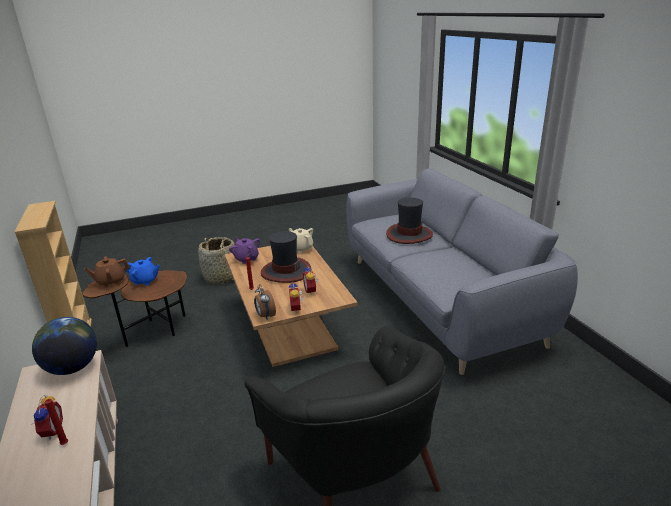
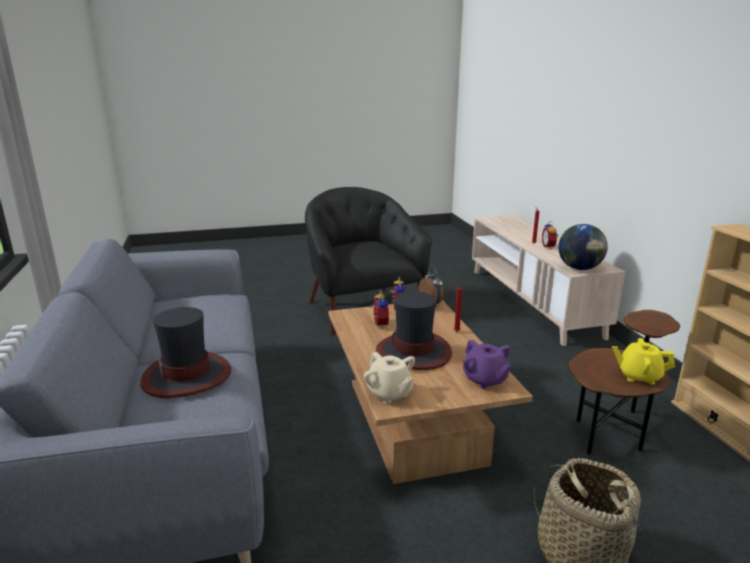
camera: 175 degrees left, 5 degrees down
(111, 281) = (651, 324): brown teapot -> none
(145, 281) = (639, 376): blue teapot -> yellow teapot

